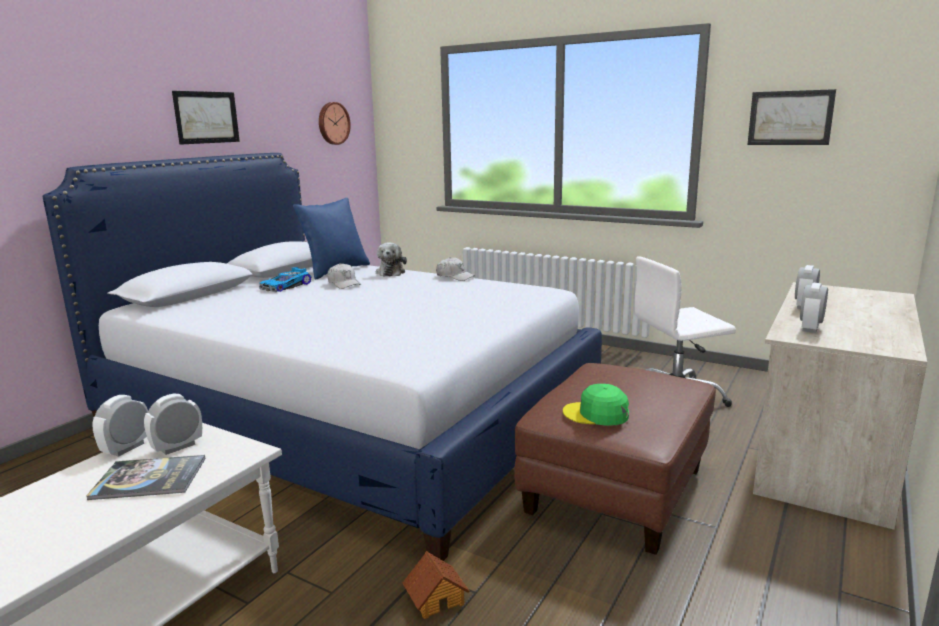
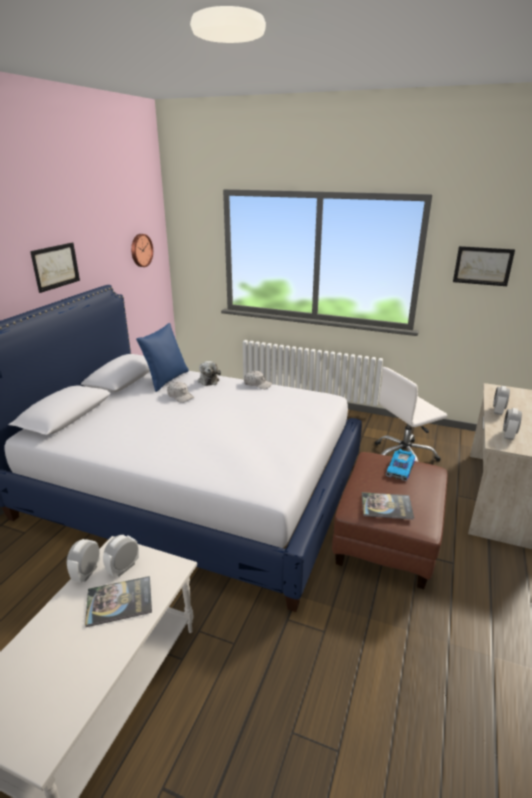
camera: 10 degrees left, 10 degrees up
(286, 286) = (138, 401): toy car -> toy car (401, 469)
(436, 598) = (301, 639): toy house -> none
(596, 414) = (386, 506): green cap -> book

